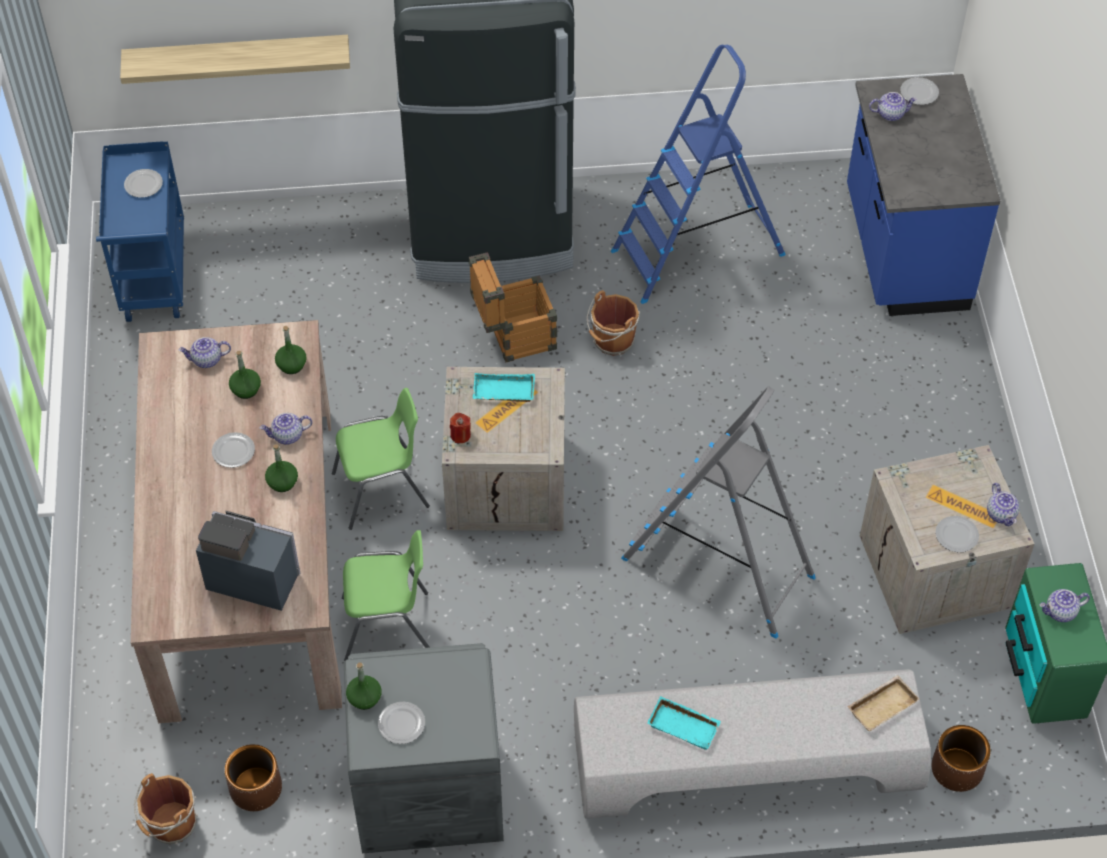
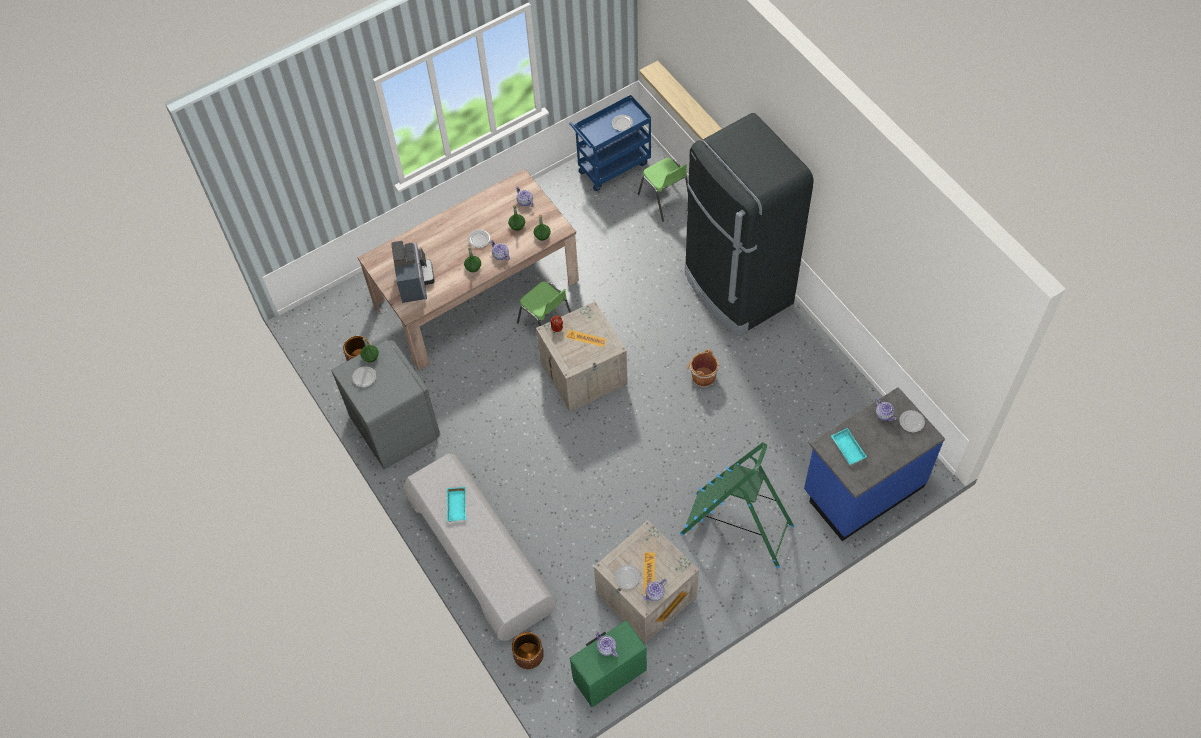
camera: 65 degrees right, 5 degrees up
(171, 825) = (326, 337): brown bucket -> none
(388, 626) = (472, 366): green chair -> green chair (665, 200)
(503, 392) = (594, 332): turquoise tray -> turquoise tray (846, 448)
(513, 337) = (675, 332): crate -> none
(697, 253) = (789, 388): blue step ladder -> none
(716, 567) = (587, 490): grey step ladder -> none
(881, 705) = (517, 590): beige tray -> none
(887, 417) = (736, 529): none -> green step ladder

